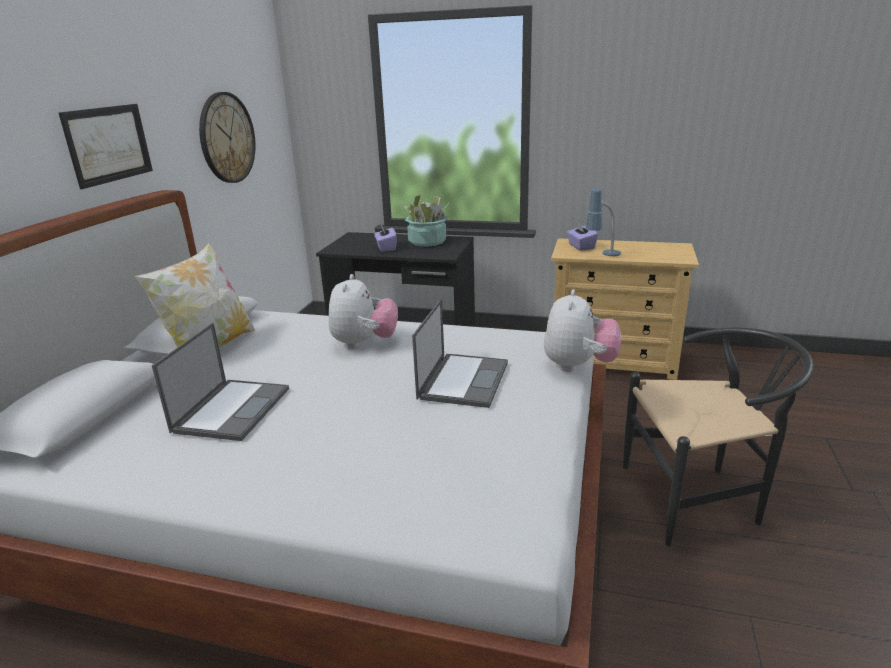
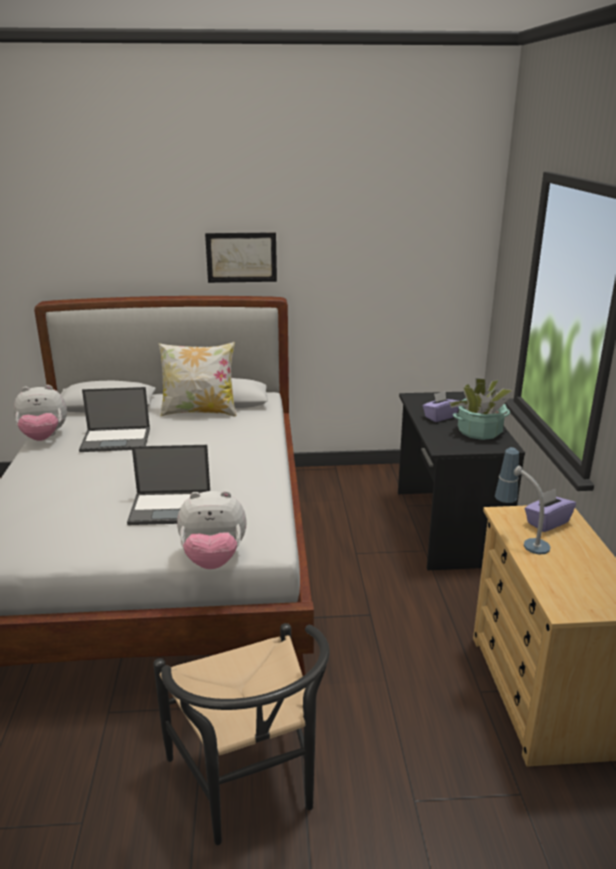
camera: 70 degrees right, 0 degrees up
(227, 138) = (380, 269): wall clock -> none
(364, 343) = (227, 458): plush toy -> plush toy (44, 438)

